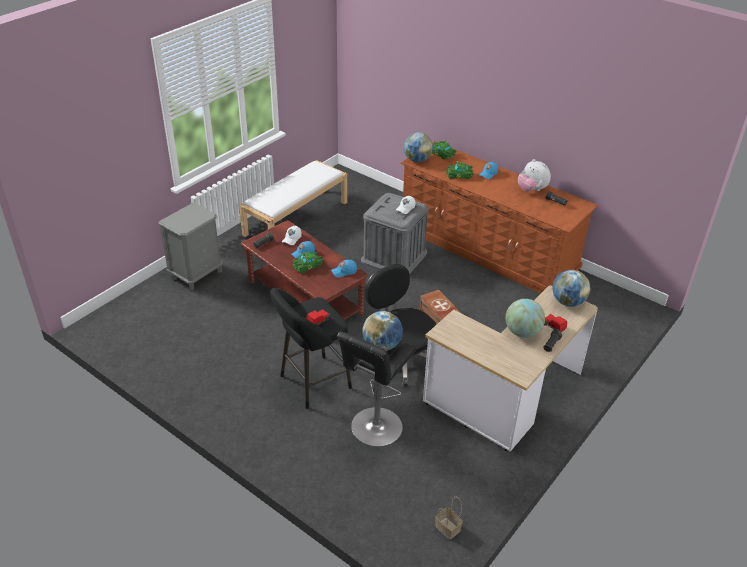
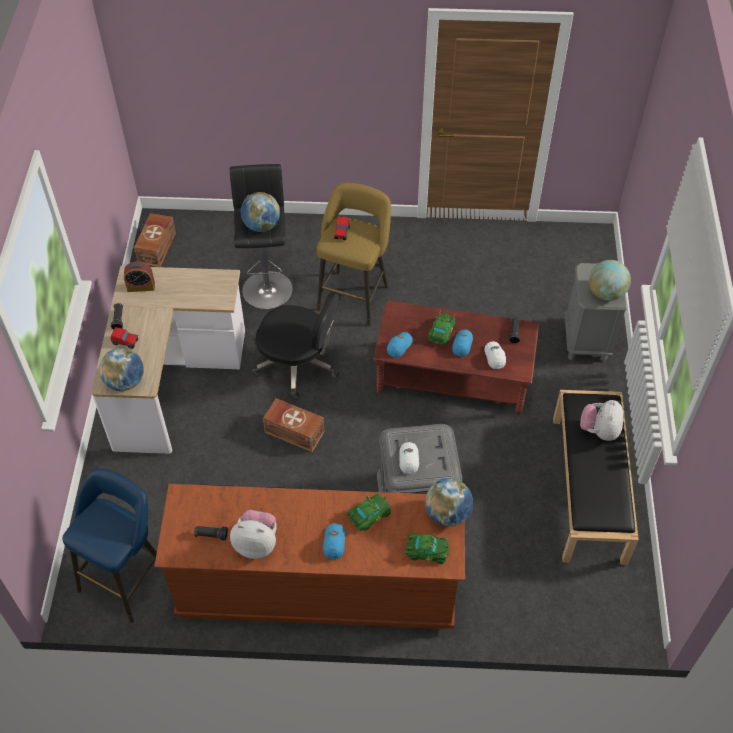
camera: 145 degrees right, 15 degrees up
(278, 192) = (599, 430): none -> plush toy
(296, 218) = (589, 489): white bench -> black bench
(311, 383) = (354, 295): black stool -> yellow stool
(446, 528) = (158, 247): basket -> brown storage box
(517, 361) = (141, 286): none -> alarm clock
(522, 332) = (152, 319): globe -> globe (606, 293)
(601, 302) = (127, 576): none -> blue stool

